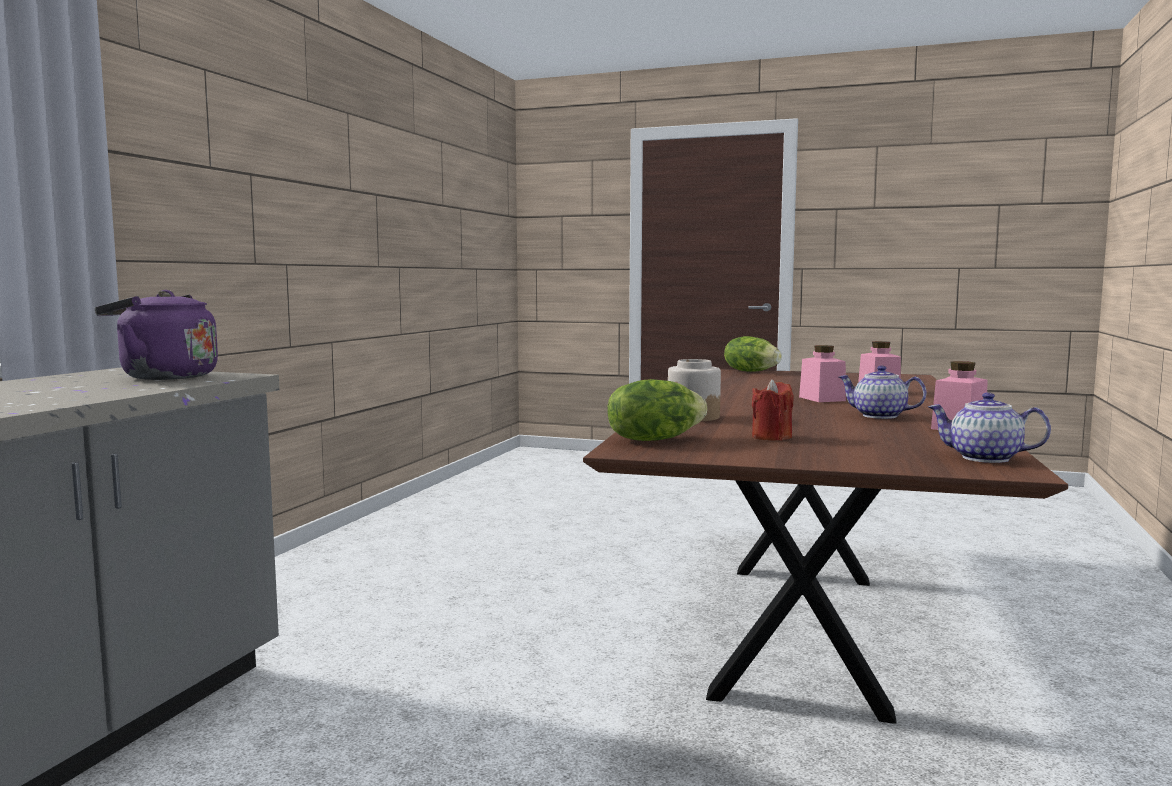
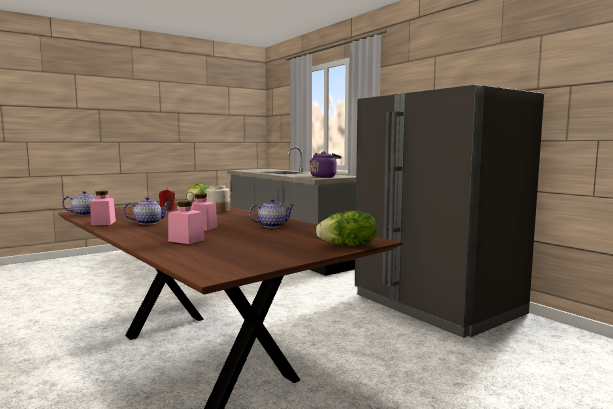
camera: 125 degrees right, 0 degrees up
(390, 551) = (436, 305): none -> grey fridge
(731, 388) = (272, 226): none -> teapot

